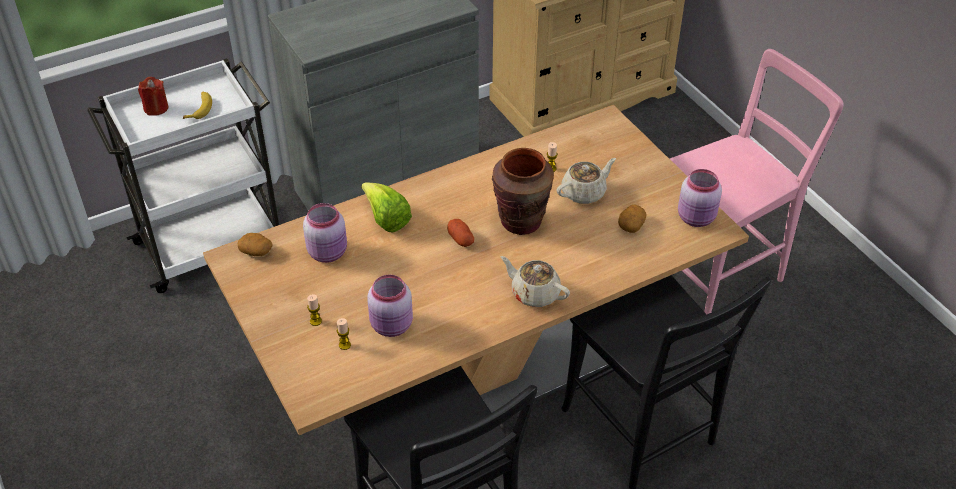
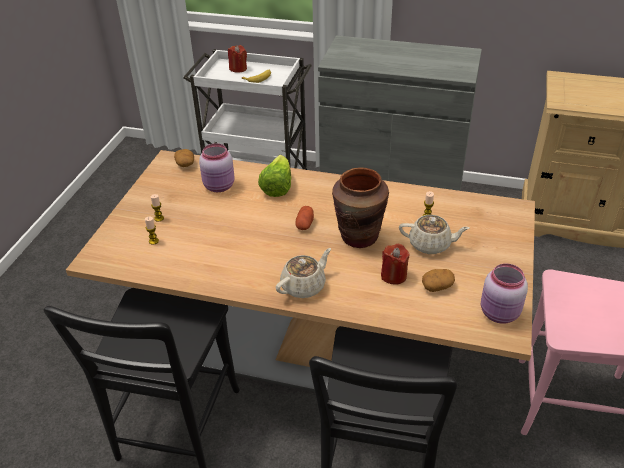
camera: 45 degrees right, 5 degrees down
(392, 326) = (193, 248): pink jar -> none
(534, 293) = (304, 286): beige teapot -> beige teapot turned 60 degrees clockwise
(590, 237) = (393, 275): none -> red candle

